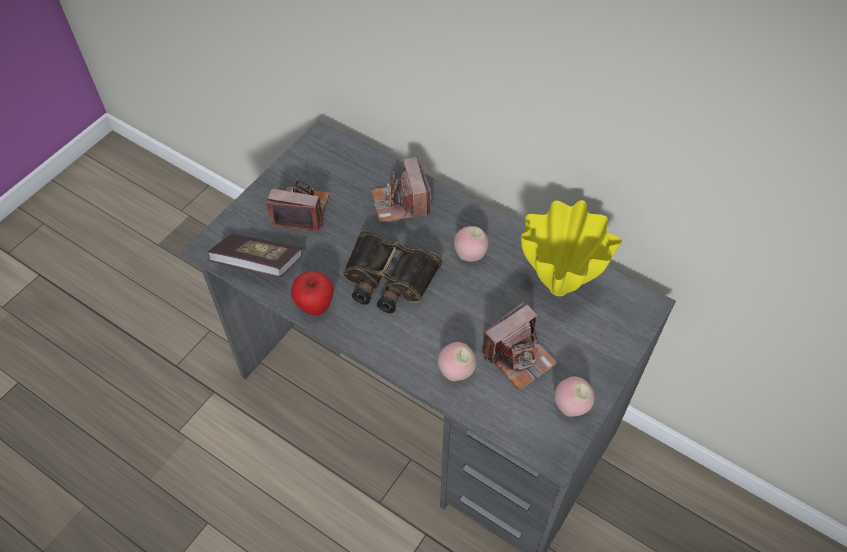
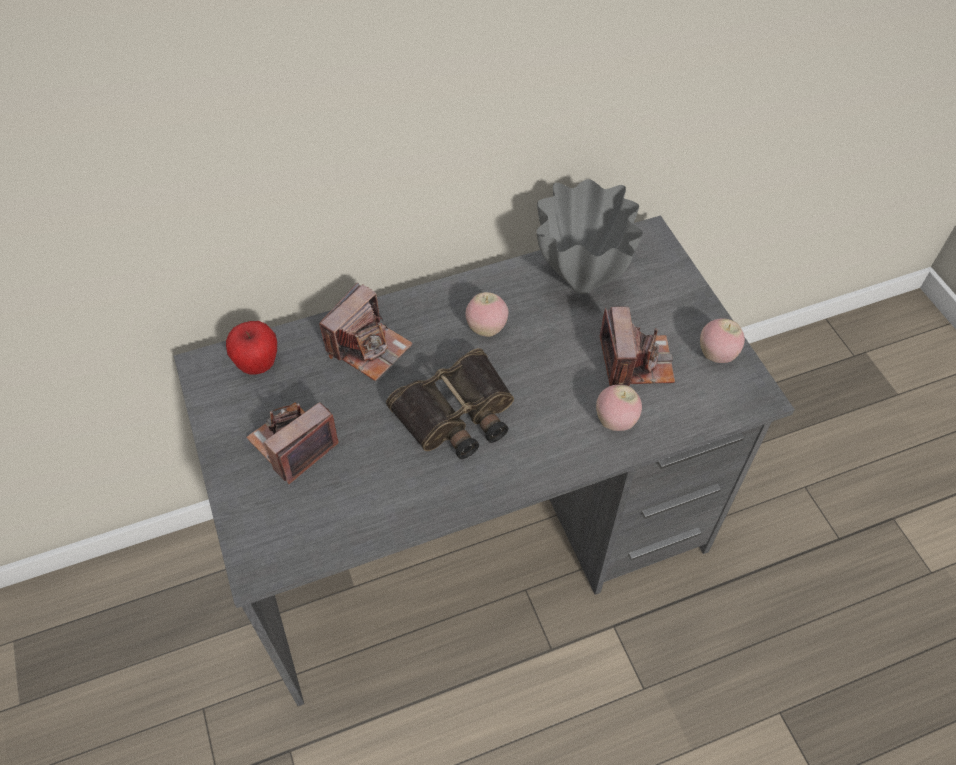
camera: 55 degrees left, 0 degrees up
(258, 265) = (331, 528): book -> none
(315, 306) = (437, 501): apple -> apple (258, 365)
(401, 203) = (368, 347): camera -> camera turned 75 degrees counterclockwise
(559, 286) = (580, 283): yellow vase -> grey vase

